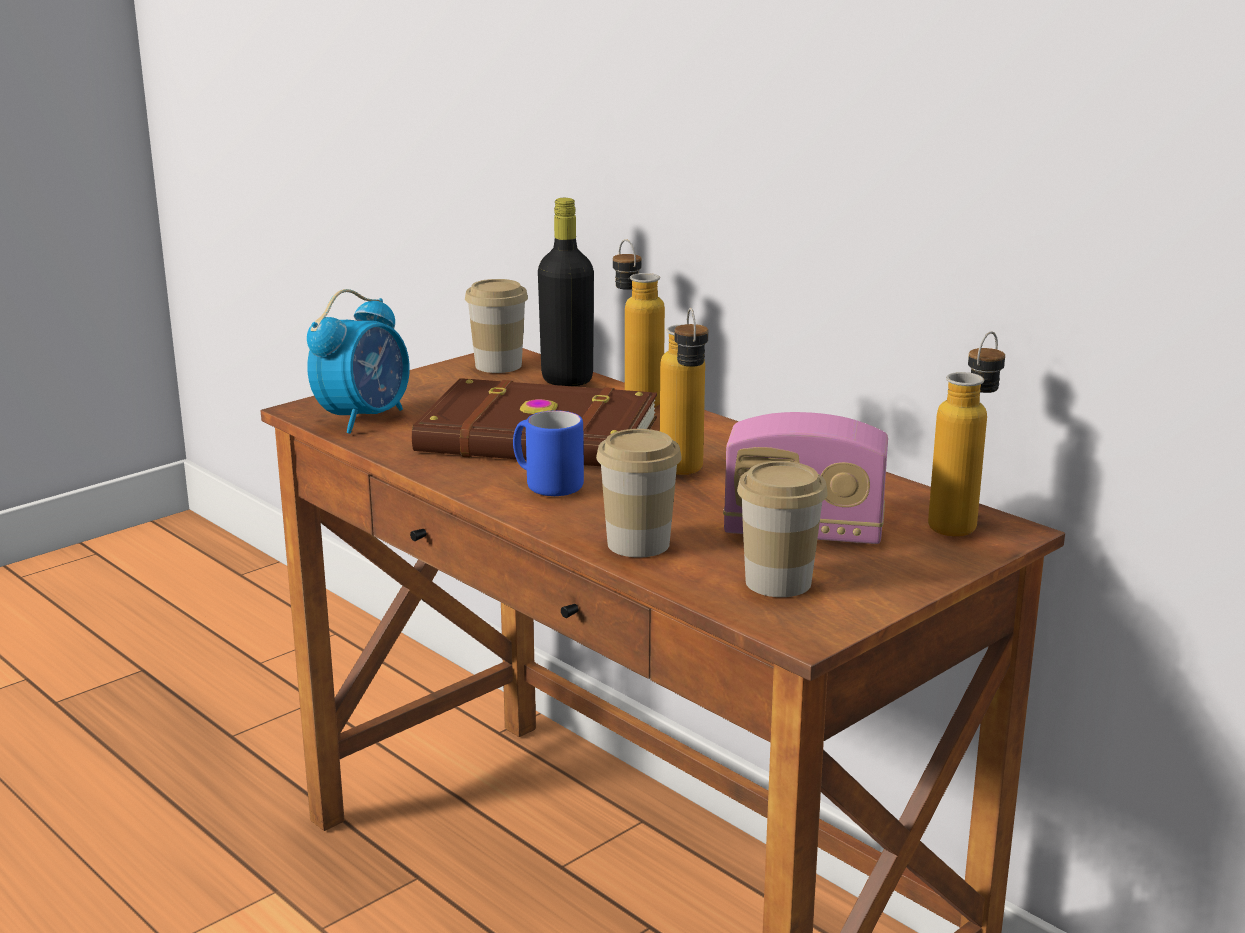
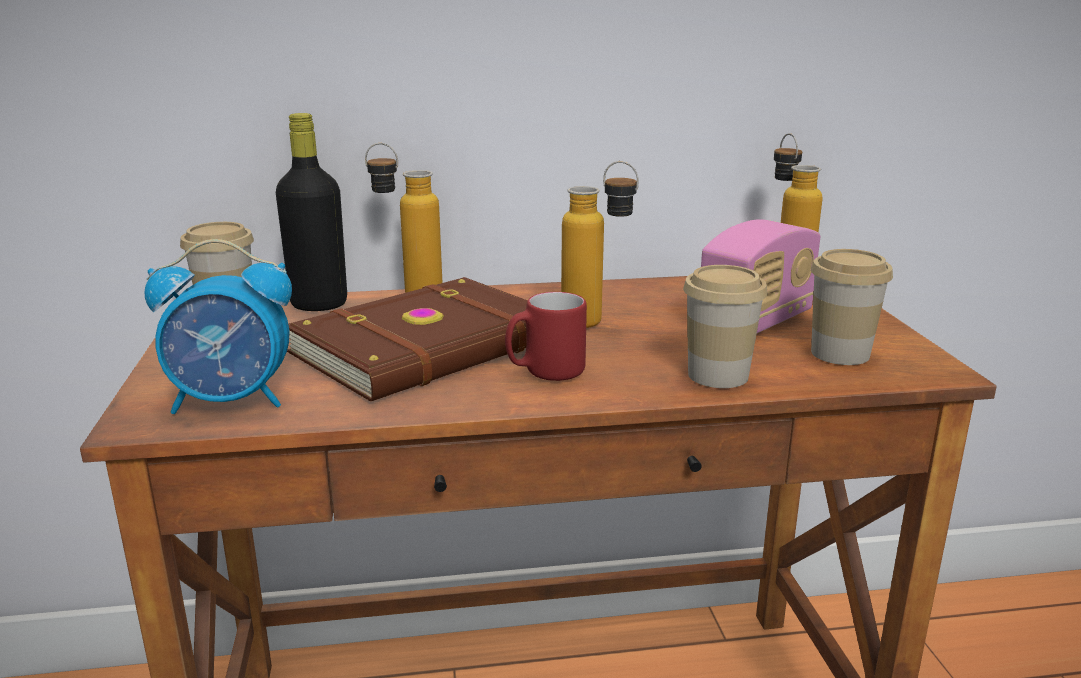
camera: 55 degrees left, 0 degrees up
(364, 418) = (232, 401): alarm clock -> alarm clock turned 105 degrees clockwise
(546, 485) = (545, 373): blue mug -> red mug

